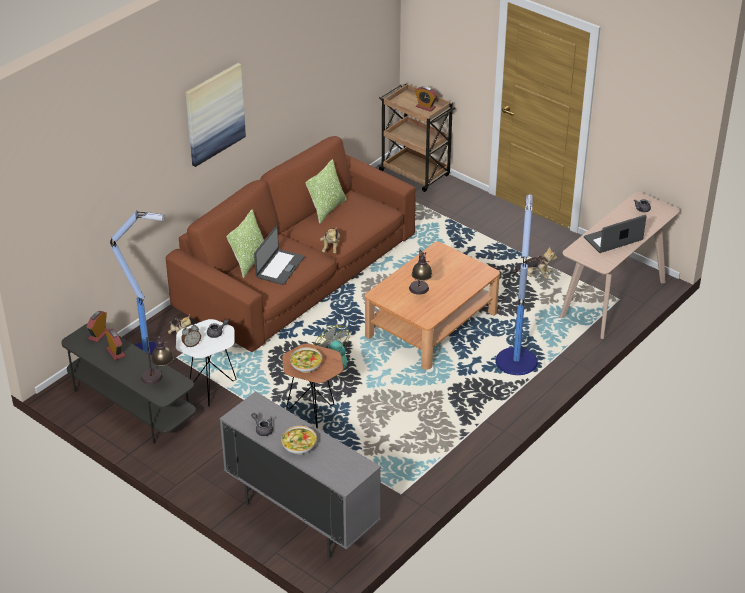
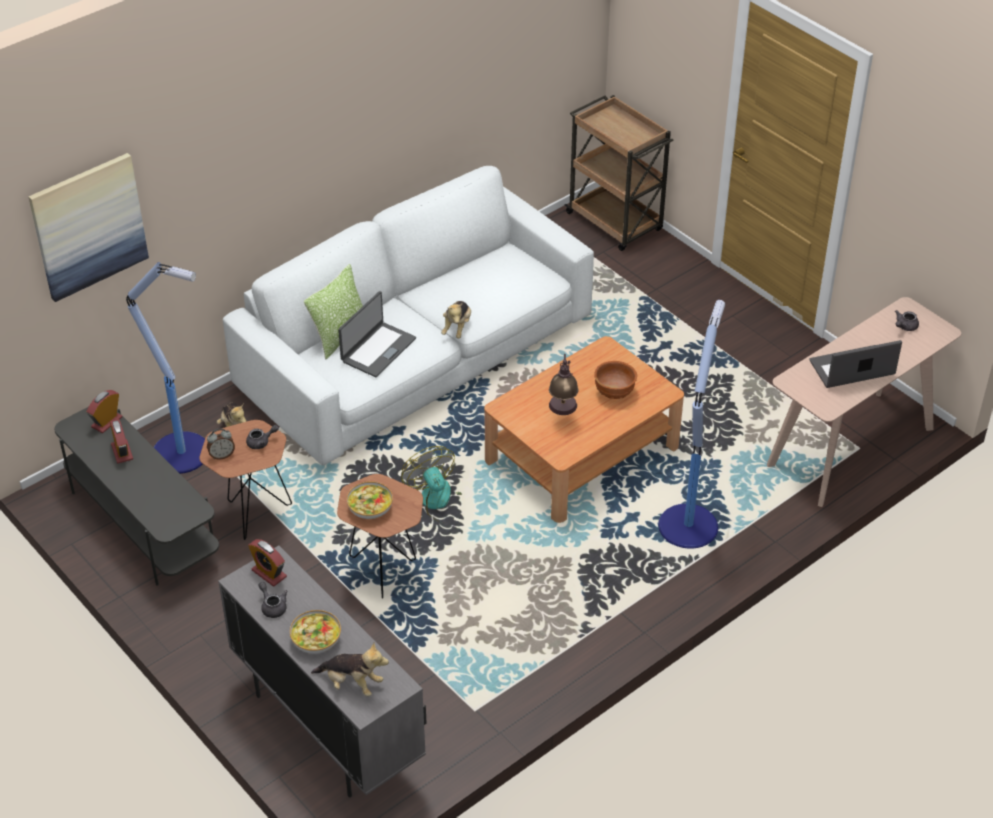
camera: 10 degrees right, 5 degrees up
(158, 380) = (168, 501): table lamp -> none
(210, 390) = (252, 516): white side table -> brown side table
(214, 114) = (303, 127): picture -> picture (88, 226)
(297, 272) = (416, 352): brown sofa -> white sofa
(327, 209) = (467, 269): pillow -> none
(425, 107) = (632, 134): alarm clock -> alarm clock (269, 573)
(452, 276) = (615, 393): none -> brown bowl
(534, 275) = (745, 396): plush toy -> plush toy (351, 683)

